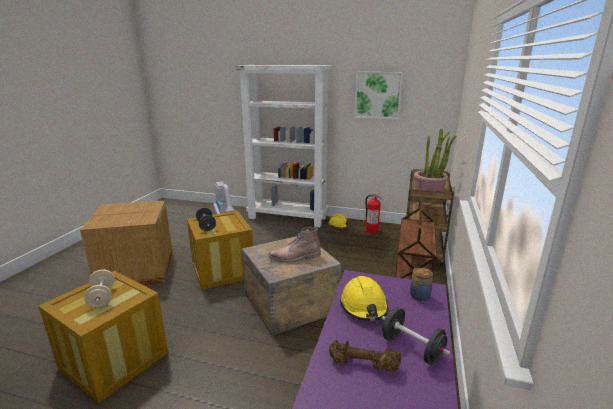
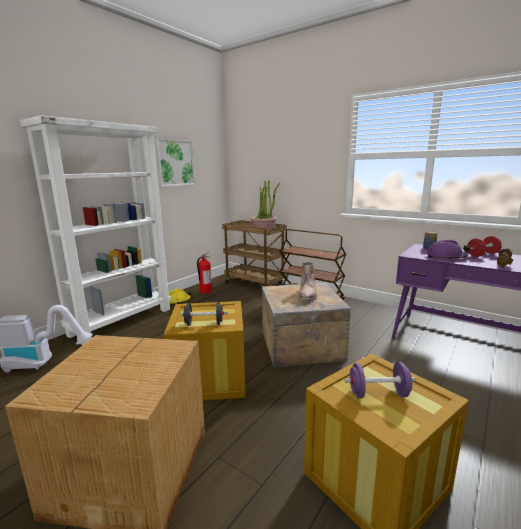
camera: 70 degrees left, 5 degrees down
(102, 297) = (378, 394): beige dumbbell -> purple dumbbell
(364, 306) = (446, 257): yellow hard hat -> purple hard hat
(412, 348) = (482, 255): black dumbbell -> red dumbbell

